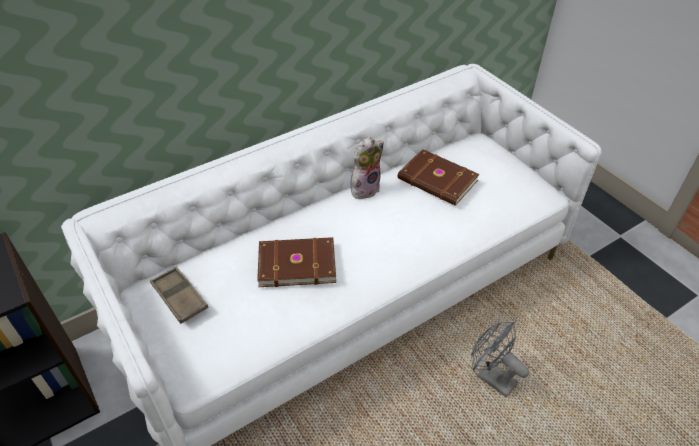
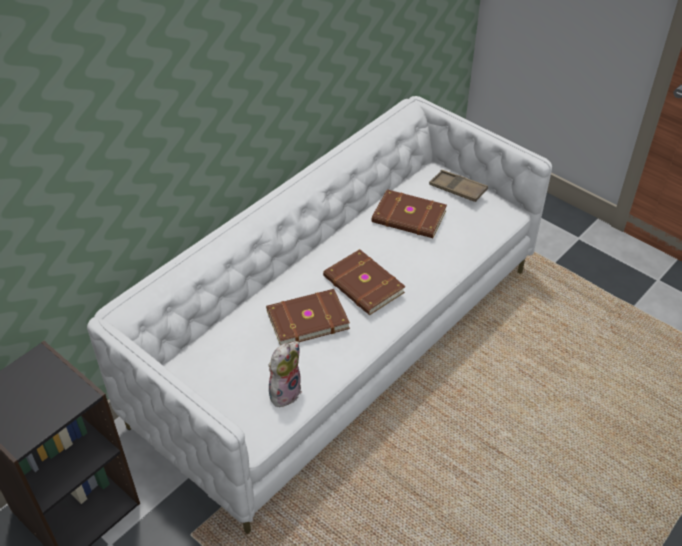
camera: 15 degrees left, 0 degrees up
(179, 298) = (211, 371): brown tray -> brown tray (457, 189)
(365, 188) = (343, 237): plush toy -> plush toy (284, 391)
(366, 240) = (363, 286): none -> brown book
(491, 377) = (494, 390): grey fan -> none

